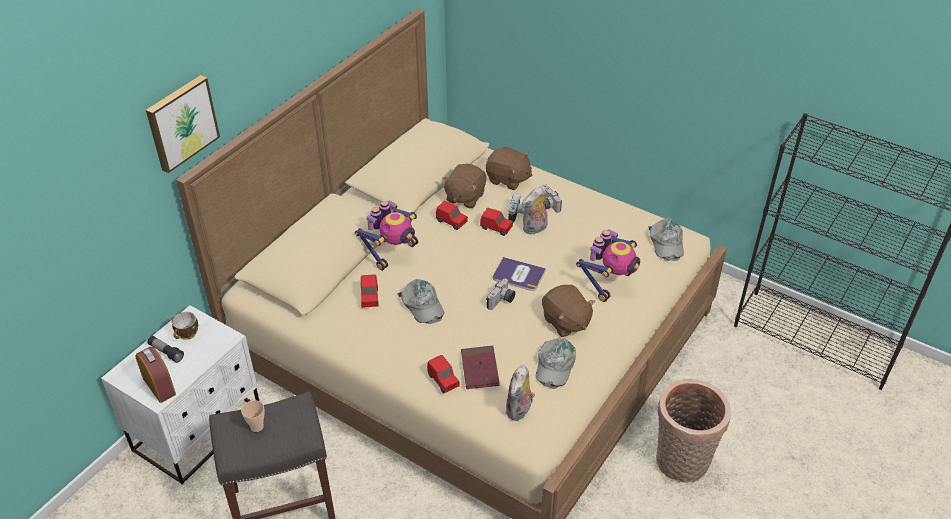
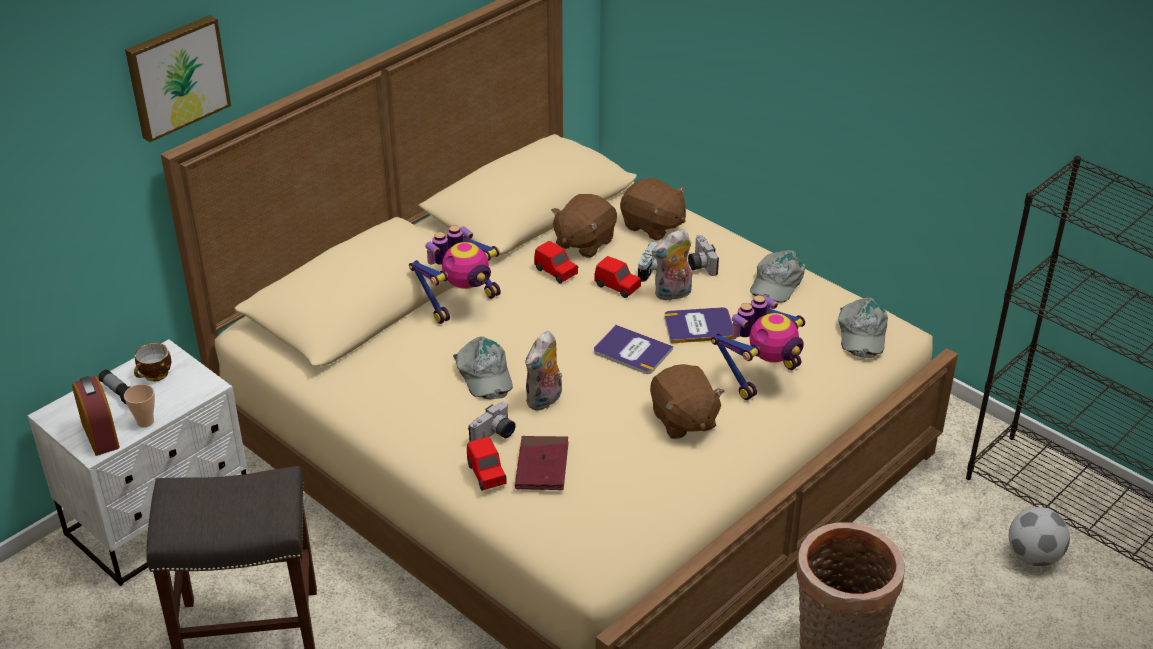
camera: 10 degrees right, 5 degrees down
(257, 427) = (214, 500): cup -> cup (145, 422)
(370, 298) = (413, 357): red toy car -> none
(502, 301) = (598, 382): camera -> camera (494, 435)
(519, 411) = (584, 527): plush toy -> plush toy (545, 400)
(554, 365) = (650, 474): grey cap -> grey cap (776, 282)
(558, 251) = (699, 326): none -> book
(789, 375) = (1033, 556): none -> football

